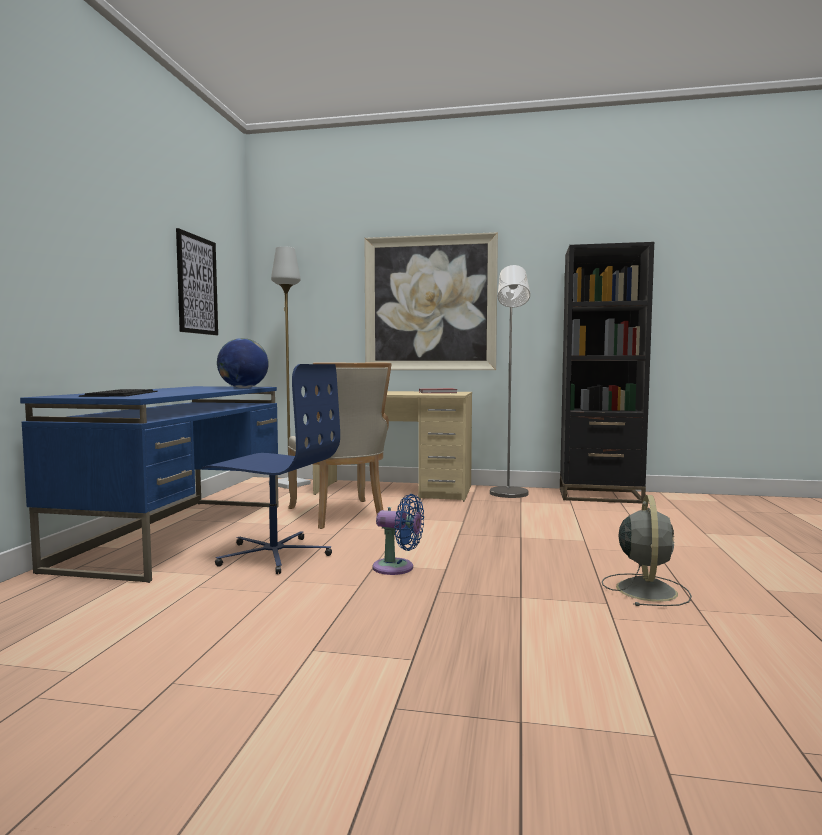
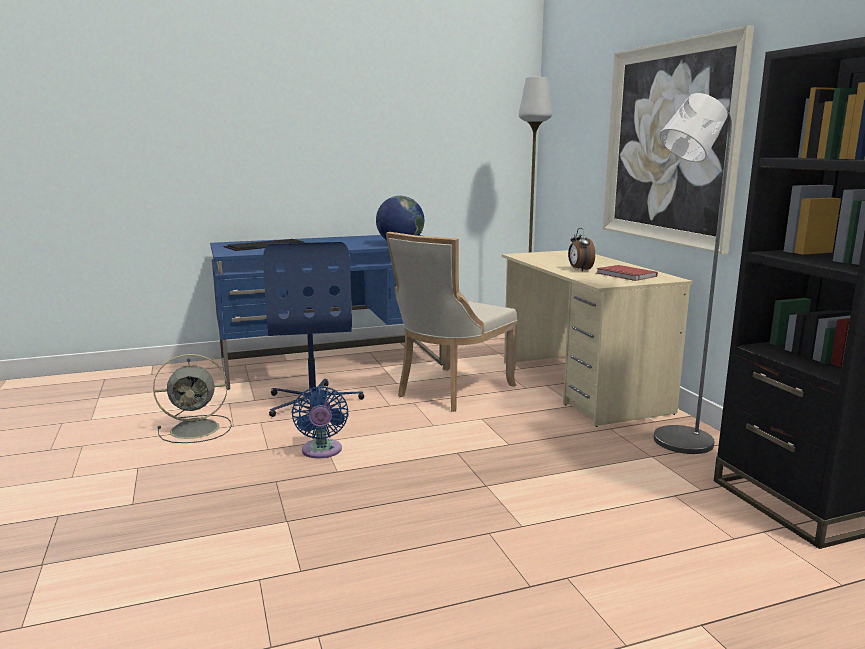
camera: 60 degrees right, 10 degrees up
(197, 285) = (435, 132): picture -> none
(404, 393) = (579, 269): none -> alarm clock
(646, 589) = (363, 591): grey fan -> grey fan (197, 429)

